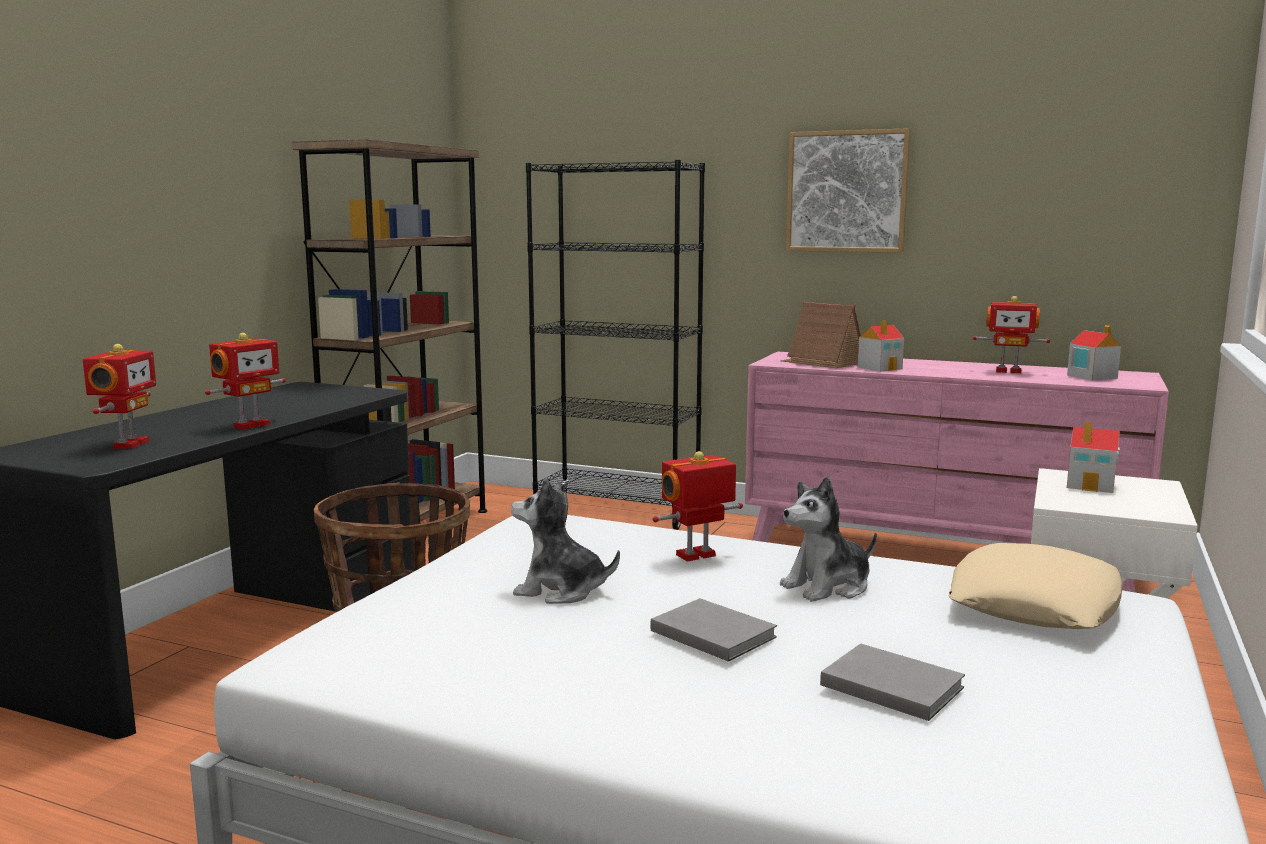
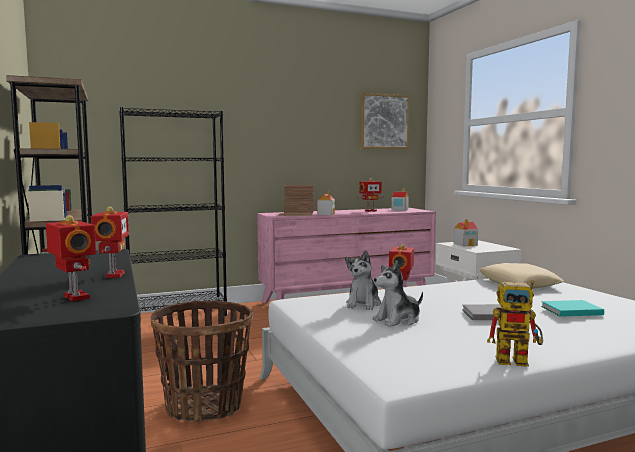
camera: 45 degrees left, 5 degrees down
(495, 714) = (518, 360): none -> toy robot
(828, 587) = (466, 293): plush toy -> plush toy (363, 304)
(847, 191) = (286, 132): picture -> picture (384, 121)
(889, 684) = (569, 310): grey book -> turquoise book

